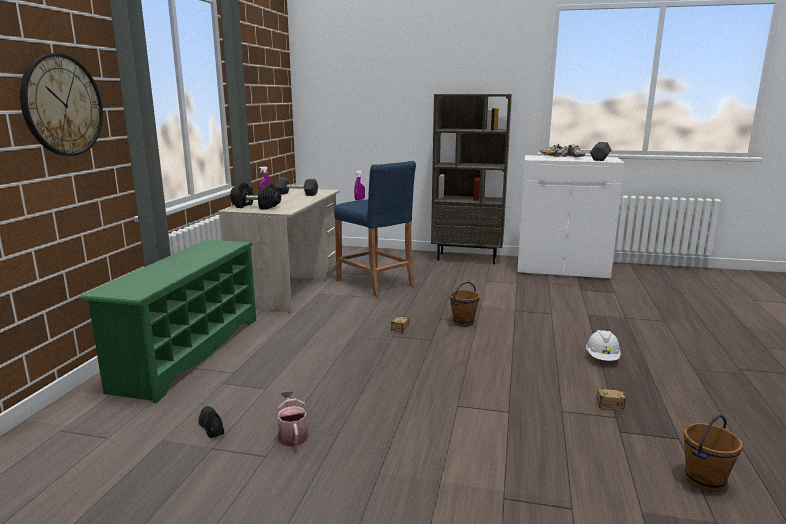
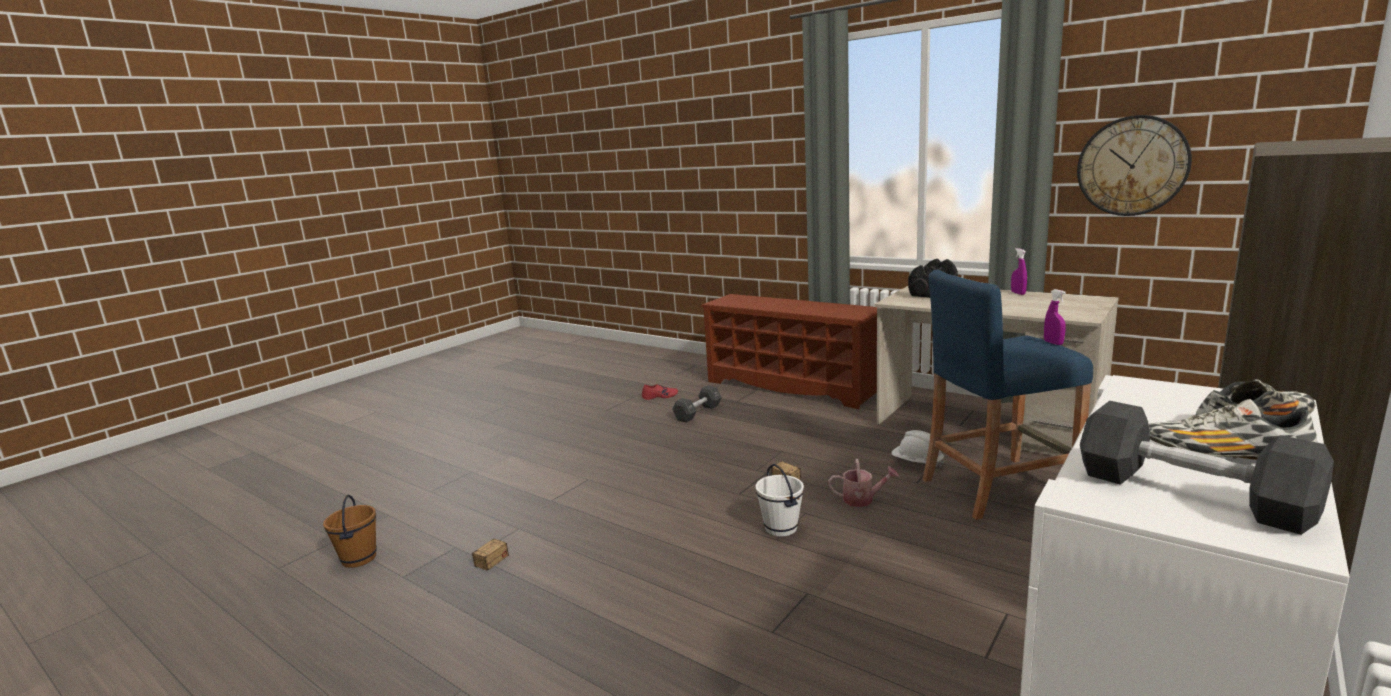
camera: 115 degrees right, 0 degrees up
(62, 105) = (771, 161): wall clock -> wall clock (1132, 166)
(188, 352) = (792, 386): green shoe rack -> brown shoe rack
(211, 426) = (660, 396): black shoe -> red shoe
(292, 434) = (621, 417): watering can -> watering can (862, 499)
(296, 194) = (1041, 304): black dumbbell -> black dumbbell (698, 413)
(463, 323) = (780, 528): brown bucket -> white bucket
(602, 358) = (578, 609): white hard hat -> white hard hat (917, 463)

